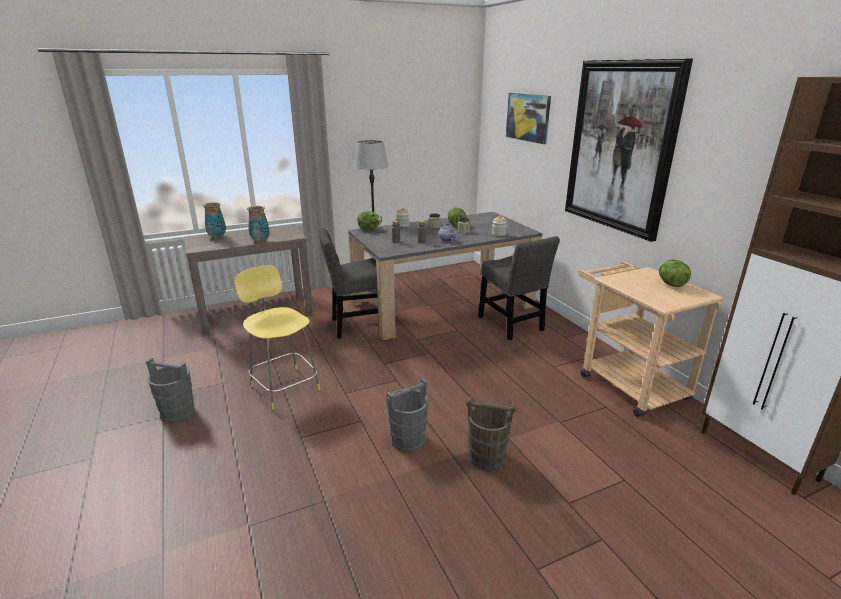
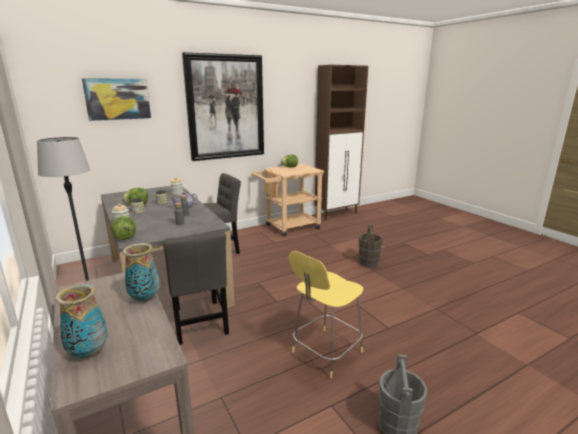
camera: 95 degrees left, 5 degrees down
(408, 439) = (367, 285): grey bucket -> none

